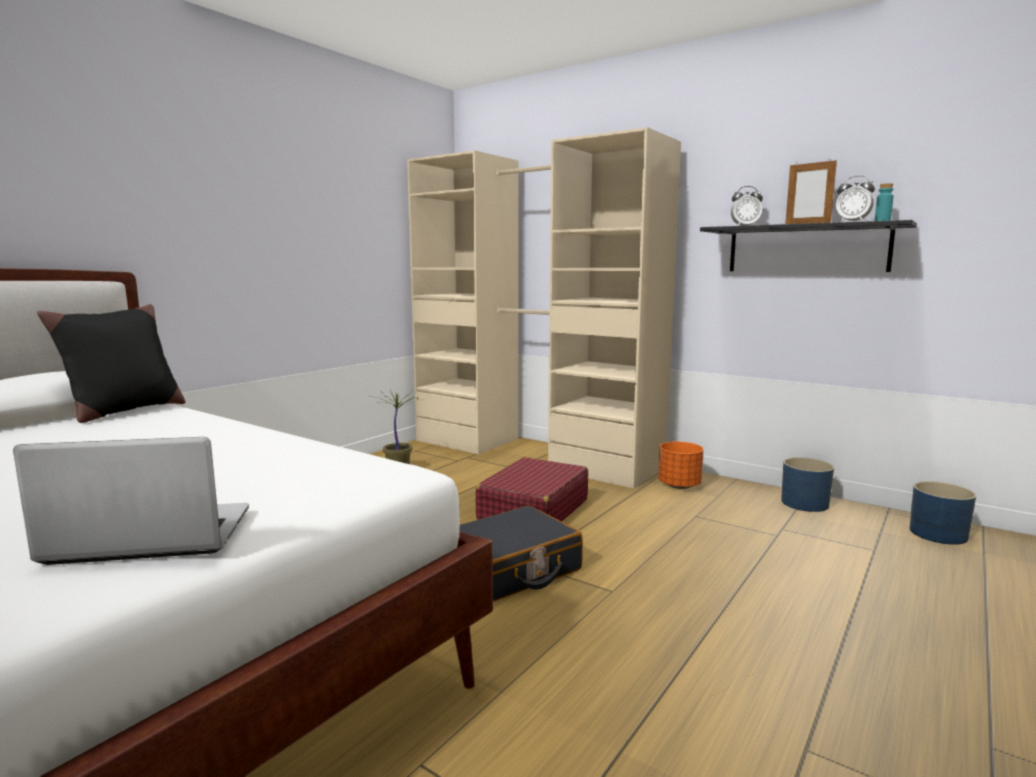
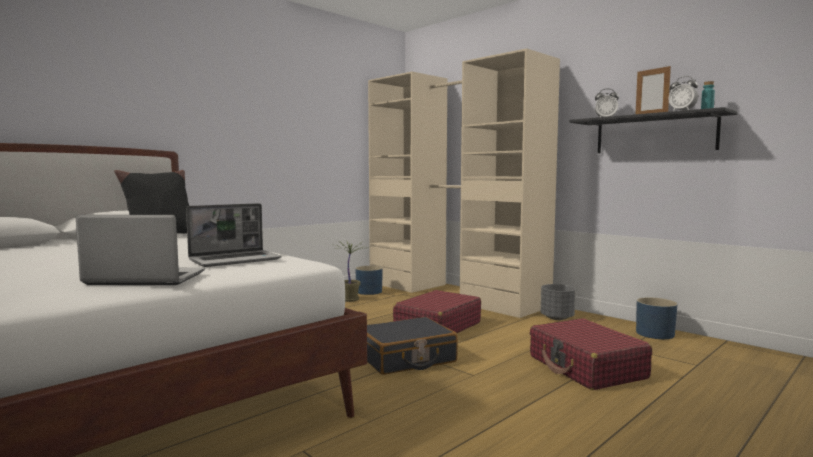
camera: 10 degrees right, 5 degrees down
(282, 471) = (236, 260): none -> laptop
(679, 485) = (557, 318): orange planter -> grey planter
(749, 565) = (586, 367): none -> red suitcase
(938, 534) = (759, 358): blue planter -> blue planter (369, 291)

